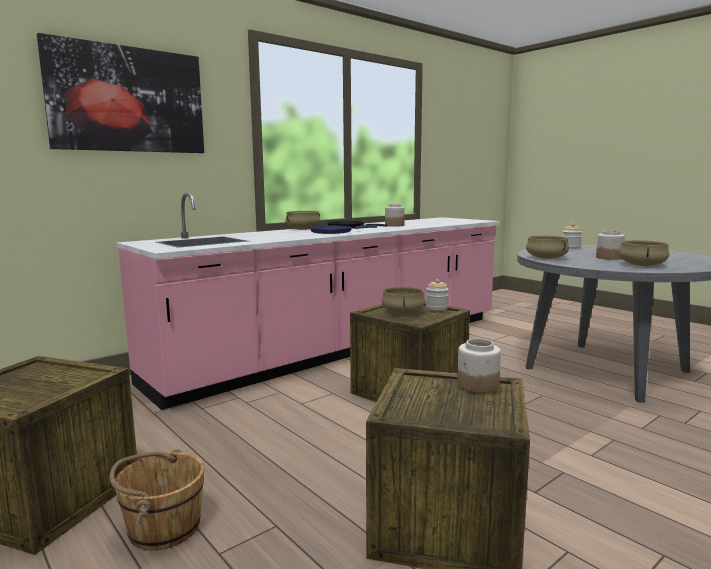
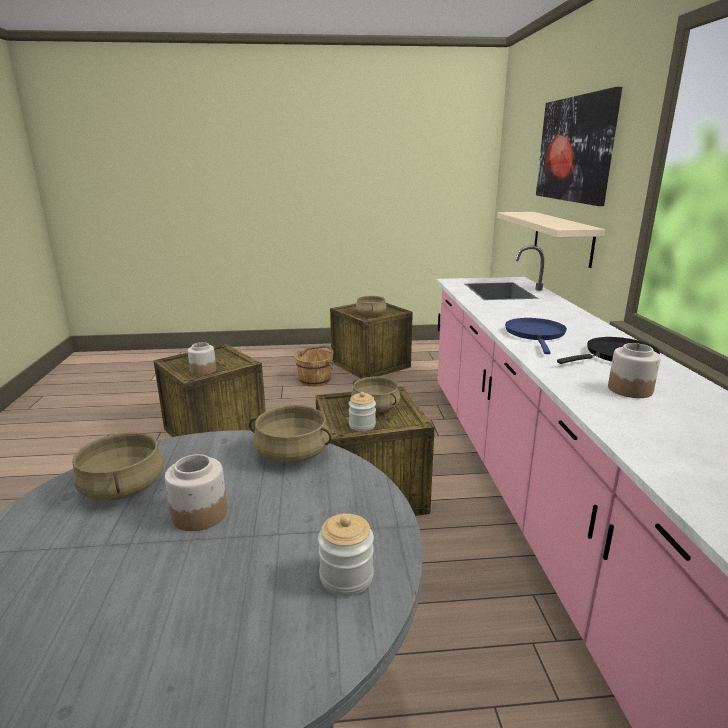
camera: 125 degrees right, 10 degrees up
(133, 190) = (562, 237): none -> beige shelf
(303, 229) = (594, 330): beige cooking pot -> beige cooking pot (370, 314)

